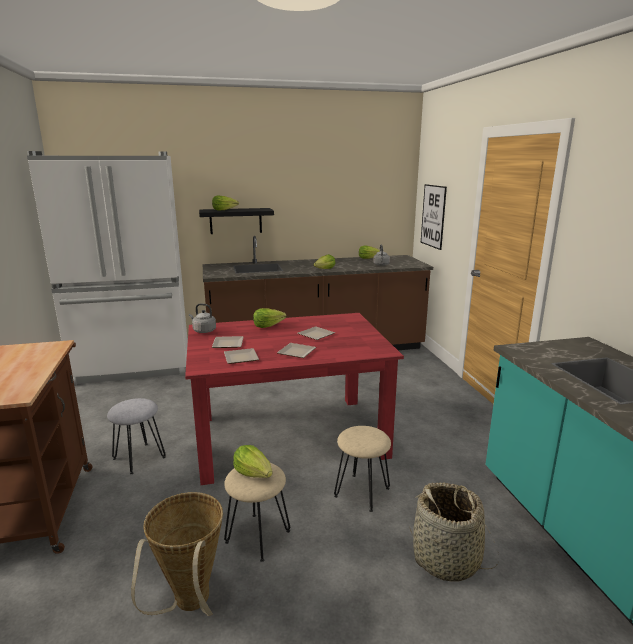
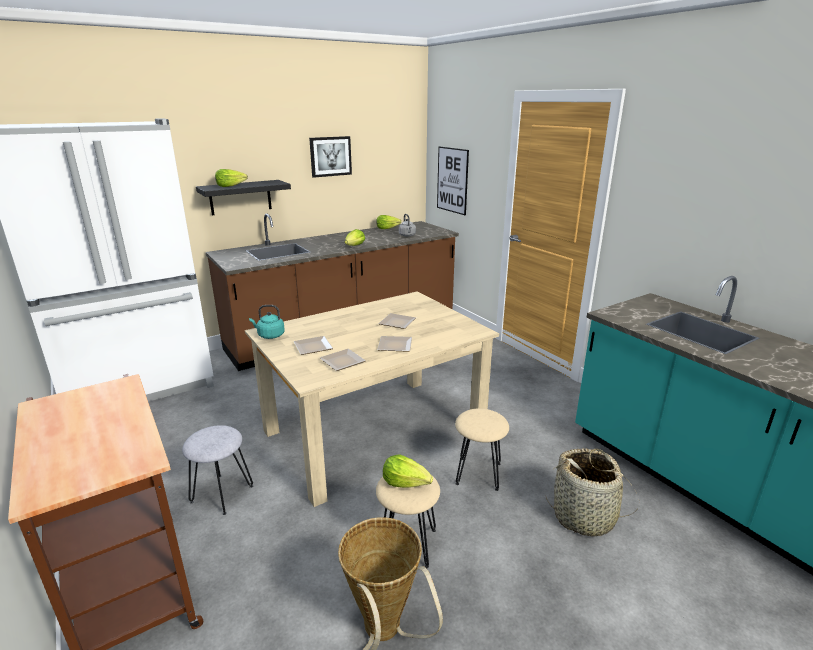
camera: 20 degrees left, 5 degrees up
(203, 331) = (269, 335): grey kettle -> turquoise kettle
(268, 326) = (337, 319): lettuce -> none
(288, 436) = (373, 433): red dining table -> beige dining table
(319, 190) = (330, 156): none -> picture

